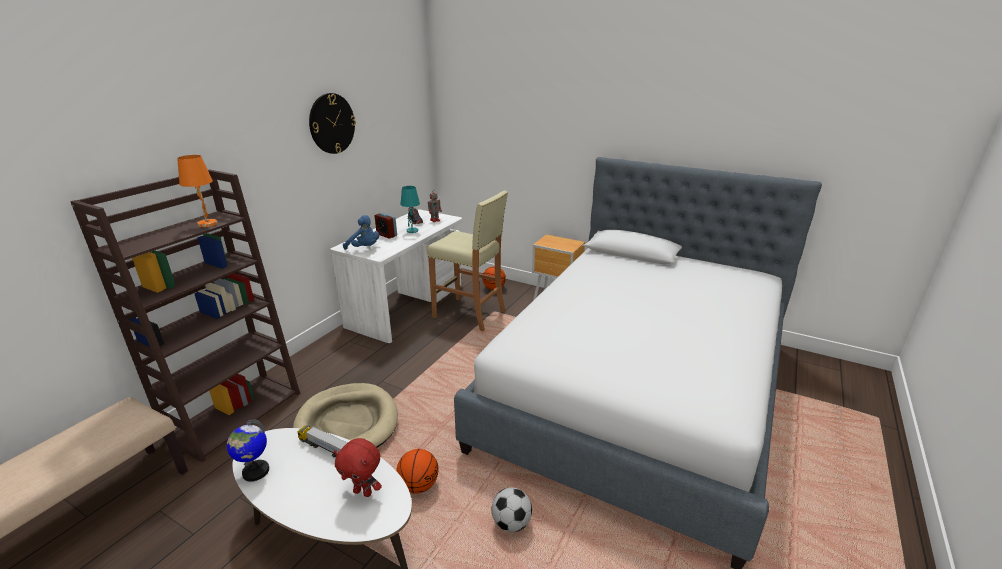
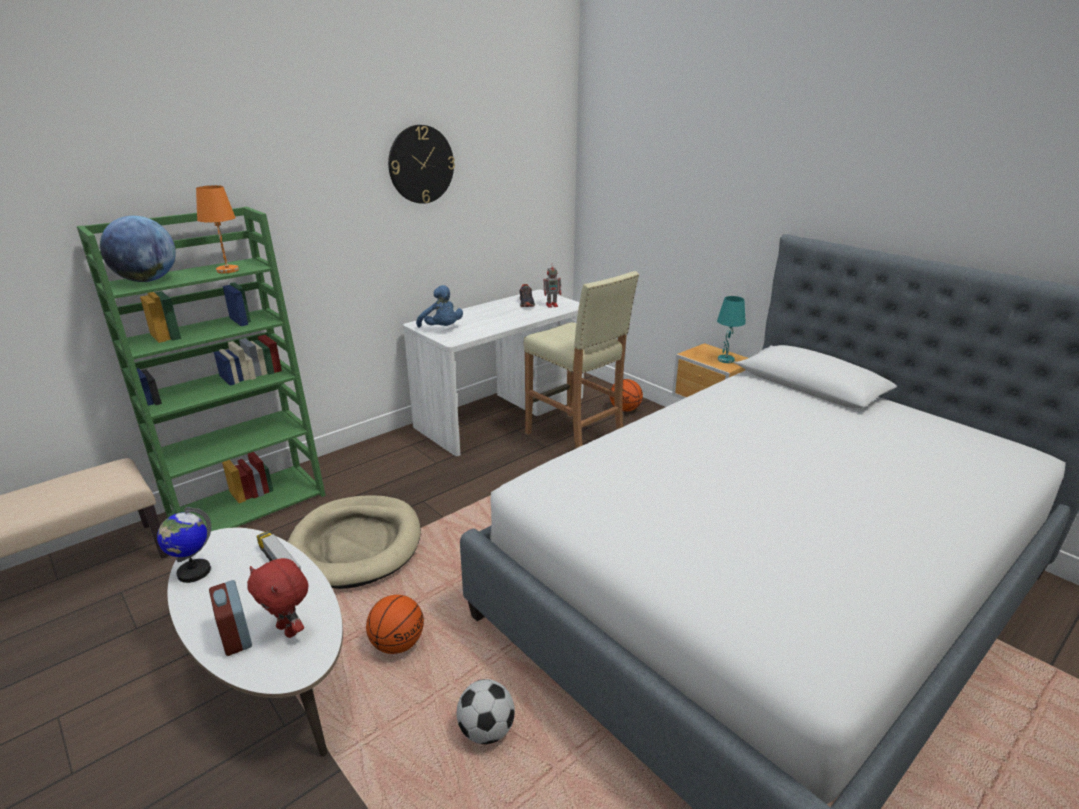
camera: 20 degrees right, 0 degrees up
(141, 241) = (147, 280): none -> globe
(236, 414) = (248, 504): brown bookcase -> green bookcase
(386, 235) = (479, 316): alarm clock -> alarm clock (235, 636)
(412, 231) = (514, 315): turquoise table lamp -> turquoise table lamp (726, 360)

